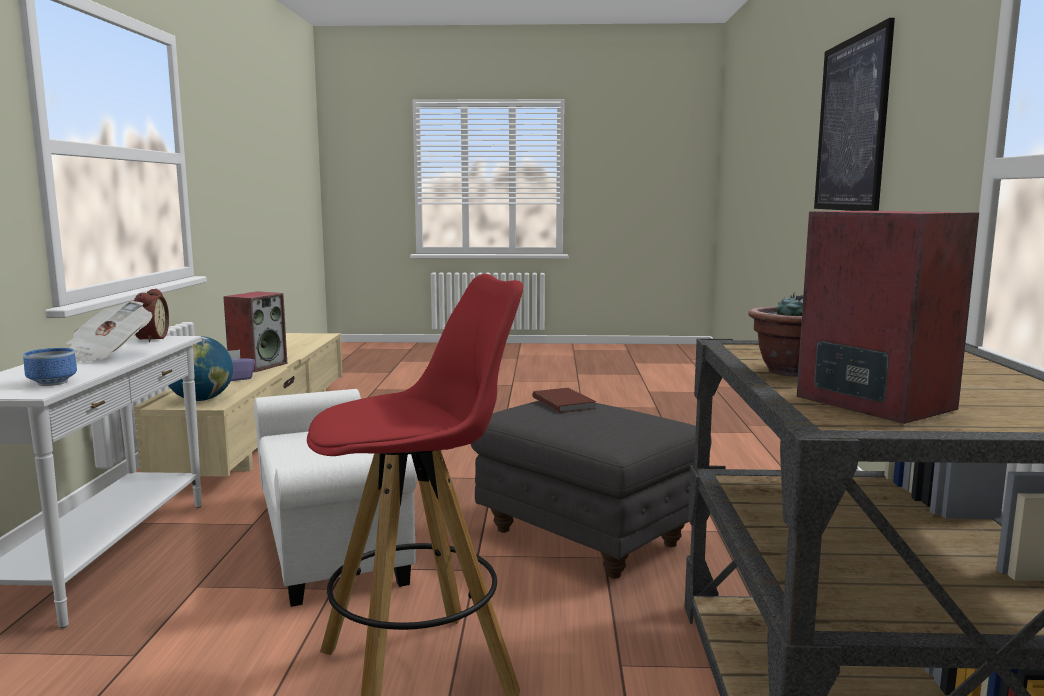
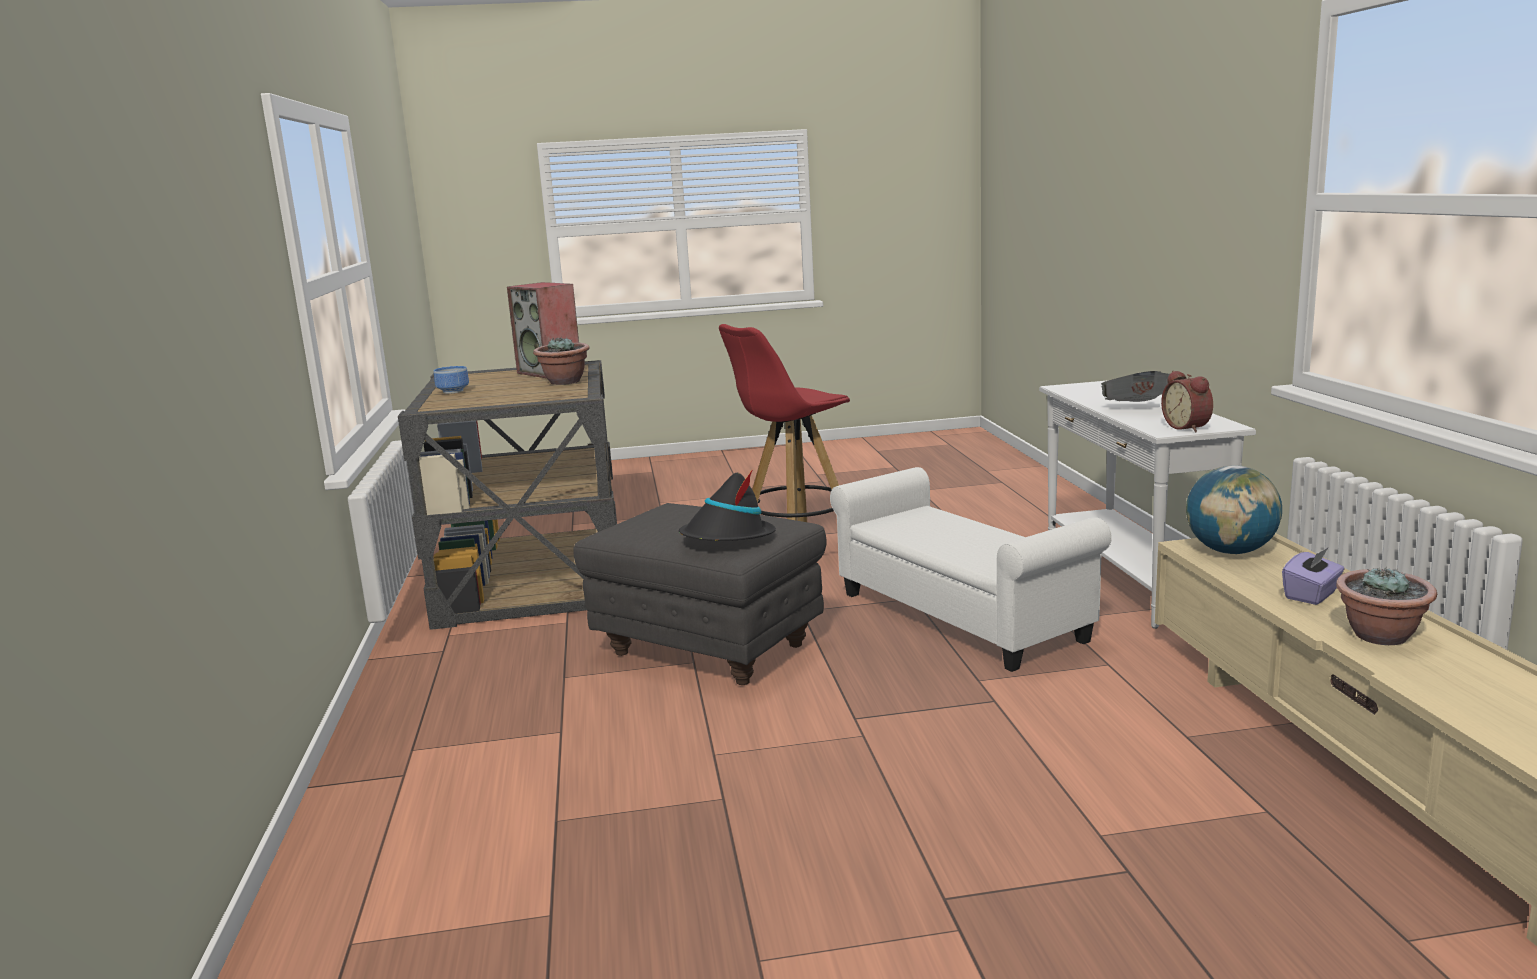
camera: 170 degrees right, 5 degrees up
(52, 382) = (1079, 391): bowl -> bowl (453, 391)
(258, 366) = (1381, 636): speaker -> potted plant
(564, 403) = (727, 537): brown book -> black hat
(851, 125) = (144, 235): picture -> none

